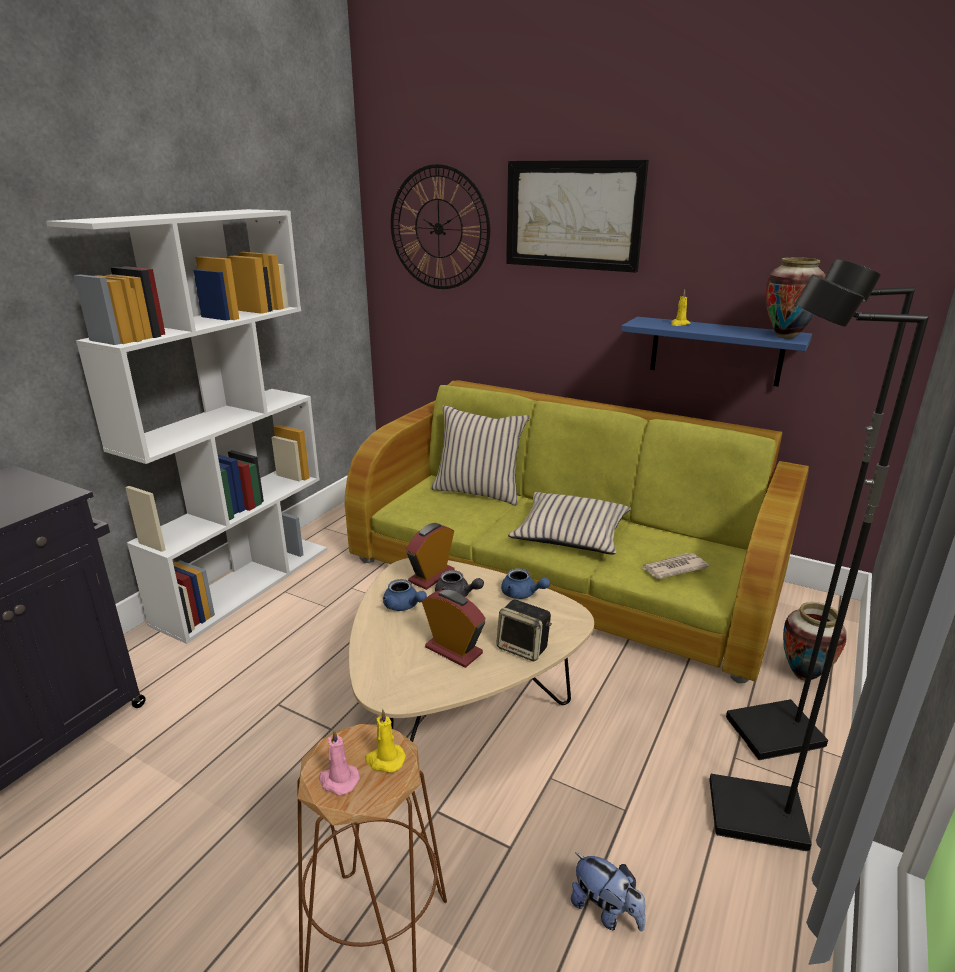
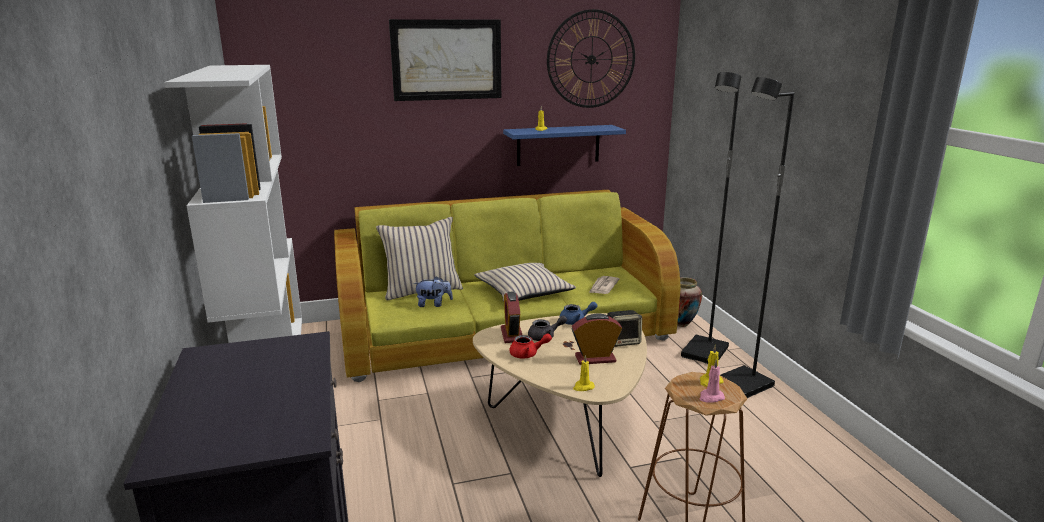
camera: 45 degrees left, 5 degrees down
(378, 675) = (583, 387): none -> yellow candle
(404, 606) = (528, 354): blue teapot -> red teapot
(439, 228) = (321, 76): wall clock -> wall clock (591, 59)
(606, 910) = (748, 451): plush toy -> plush toy (433, 304)
(785, 336) = (607, 127): vase -> none

